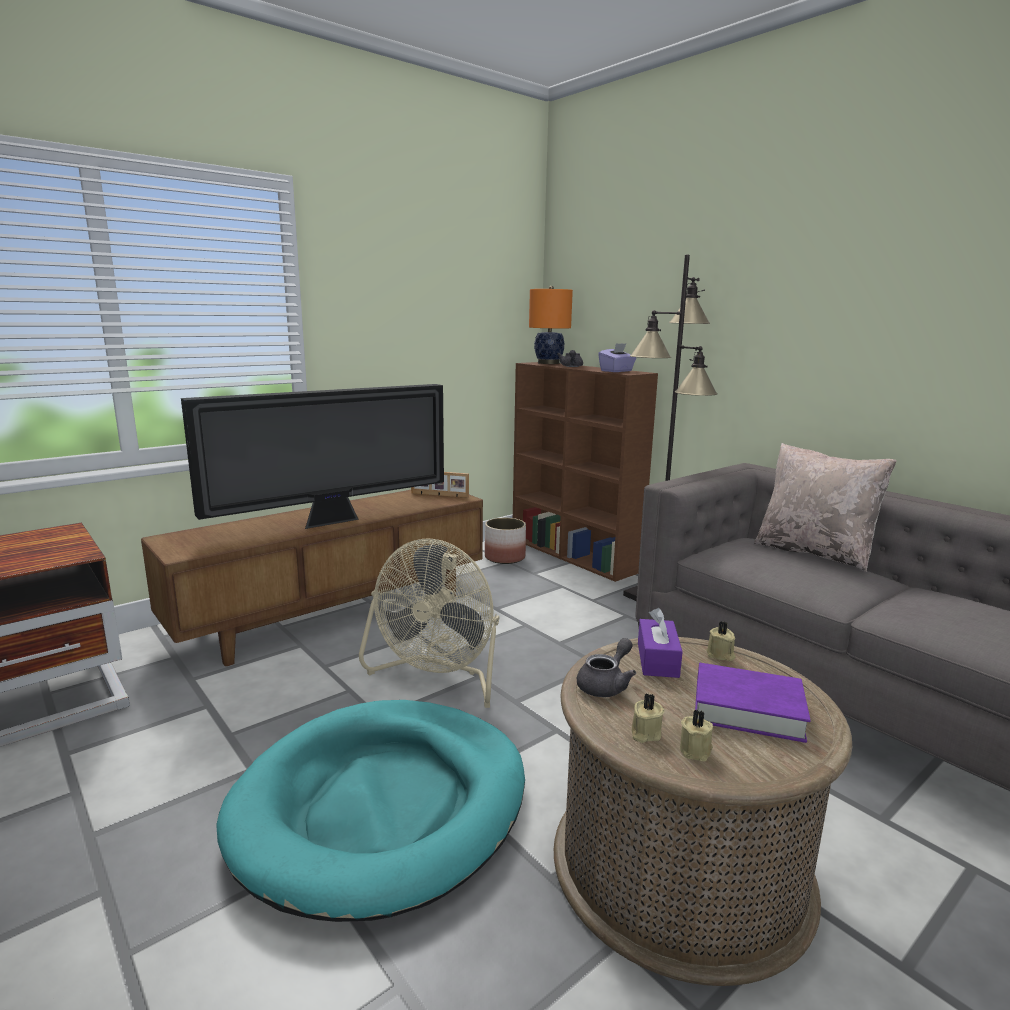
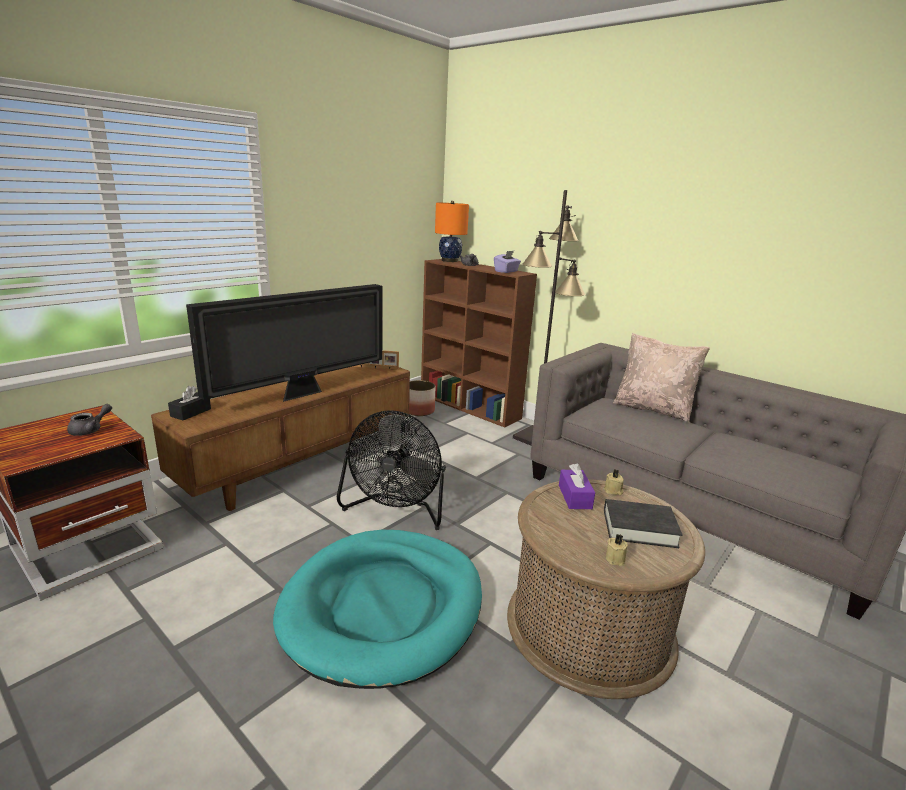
camera: 10 degrees left, 5 degrees up
(188, 537) = (191, 412): none -> black tissue box
(436, 675) = (393, 507): beige fan -> black fan
(606, 685) = (547, 517): grey teapot -> grey teapot (90, 430)
(644, 733) = (581, 550): beige candle -> none
(747, 709) = (639, 528): purple book -> black book

